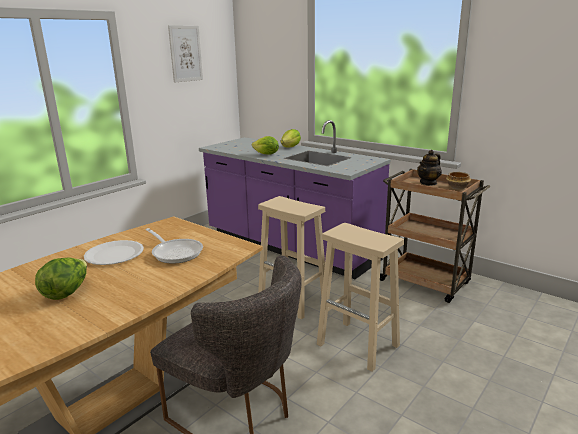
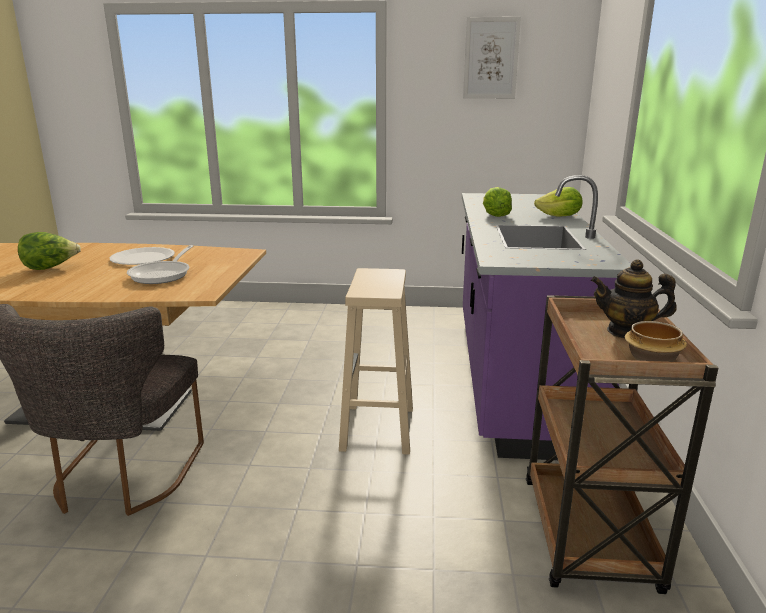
camera: 55 degrees right, 0 degrees up
(359, 345) = (318, 522): beige stool -> none

